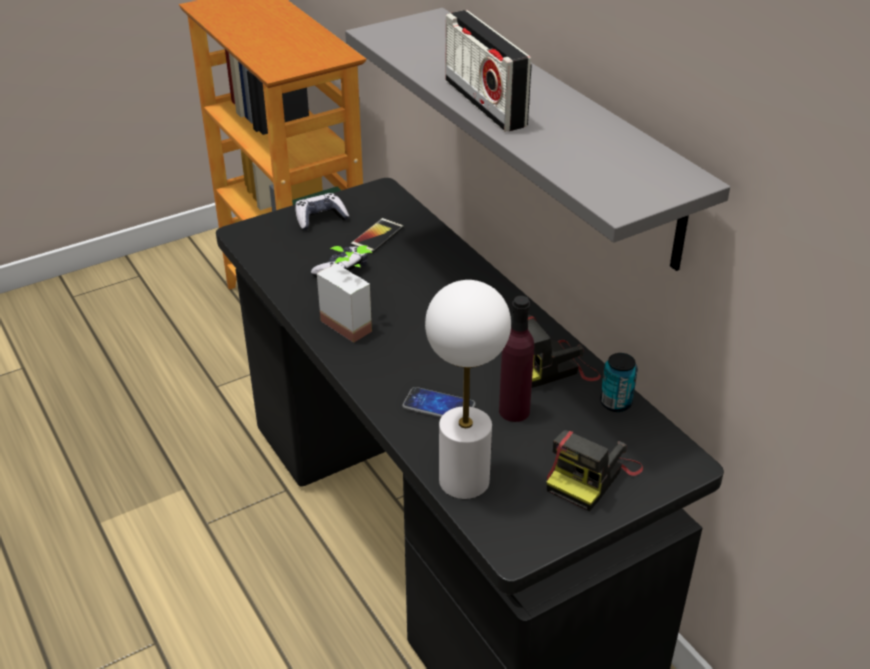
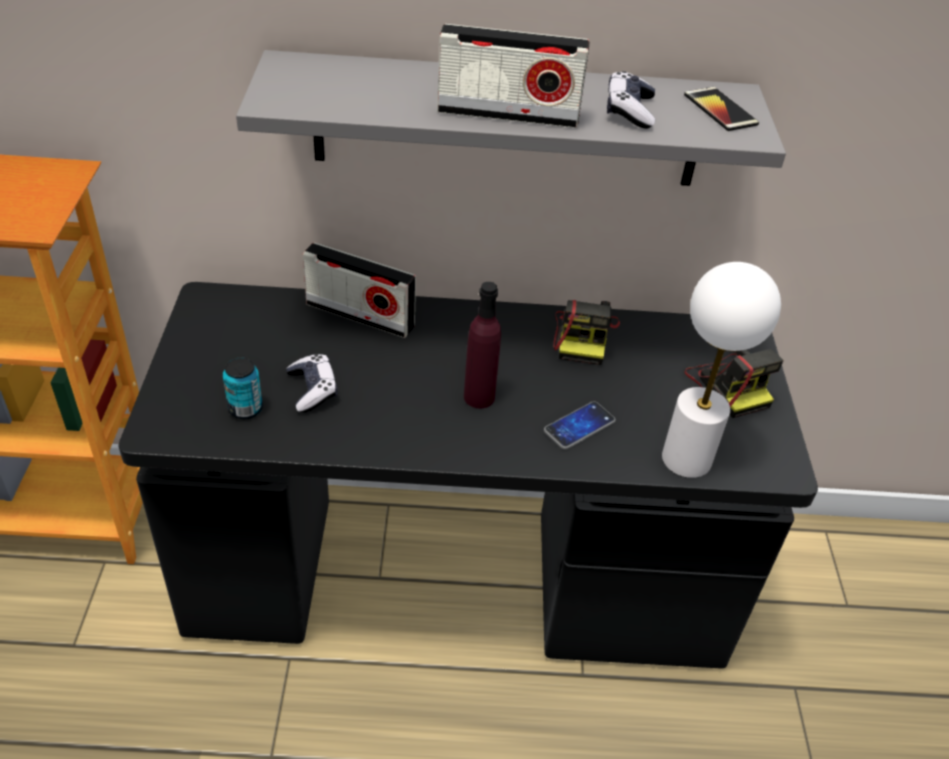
camera: 60 degrees left, 5 degrees up
(320, 219) = (202, 362): game controller -> game controller (629, 111)
(354, 321) = (405, 421): potted plant -> none
(377, 236) = (282, 339): phone -> phone (720, 110)
(441, 254) = (360, 315): none -> radio
(514, 411) = (621, 386): purple bottle -> purple bottle (479, 397)
(615, 403) = (654, 328): can -> can (245, 409)

